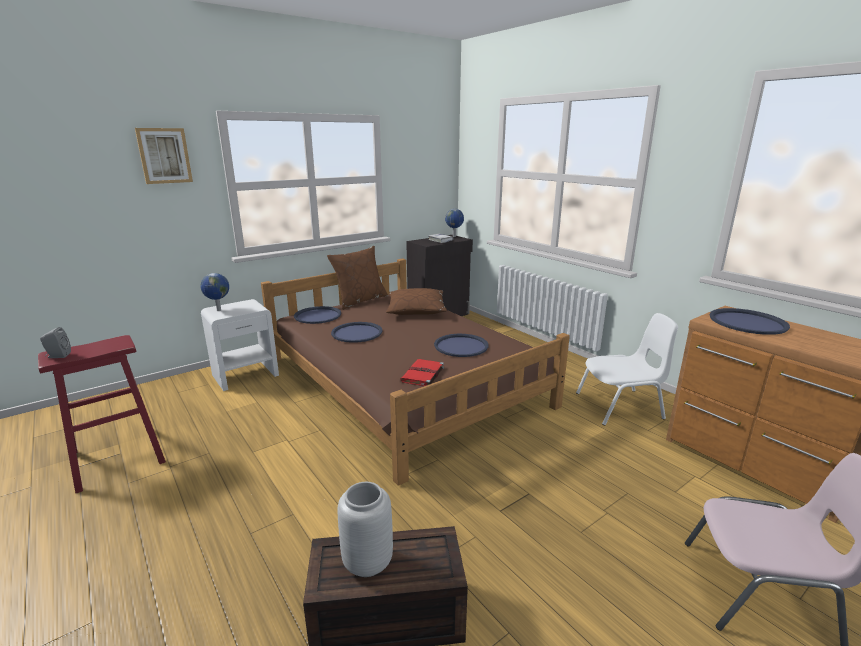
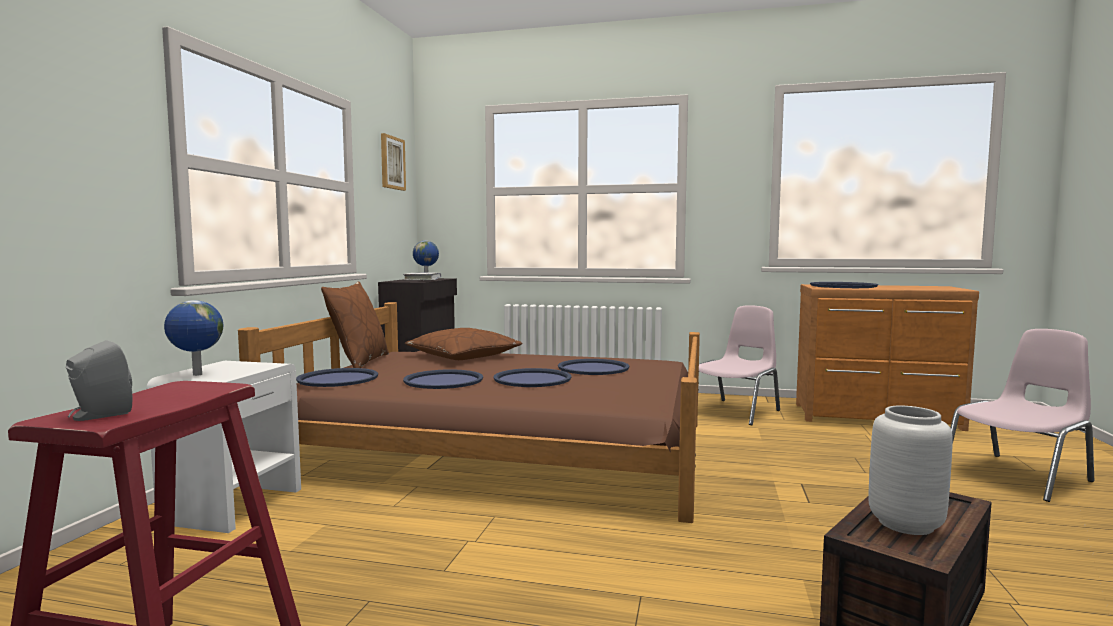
camera: 40 degrees left, 15 degrees down
(164, 156) = (79, 77): picture -> picture (392, 163)
(401, 346) = (532, 379): none -> blue tray
(422, 375) = (617, 390): red book -> none
(620, 406) = (736, 411): white chair -> pink chair

